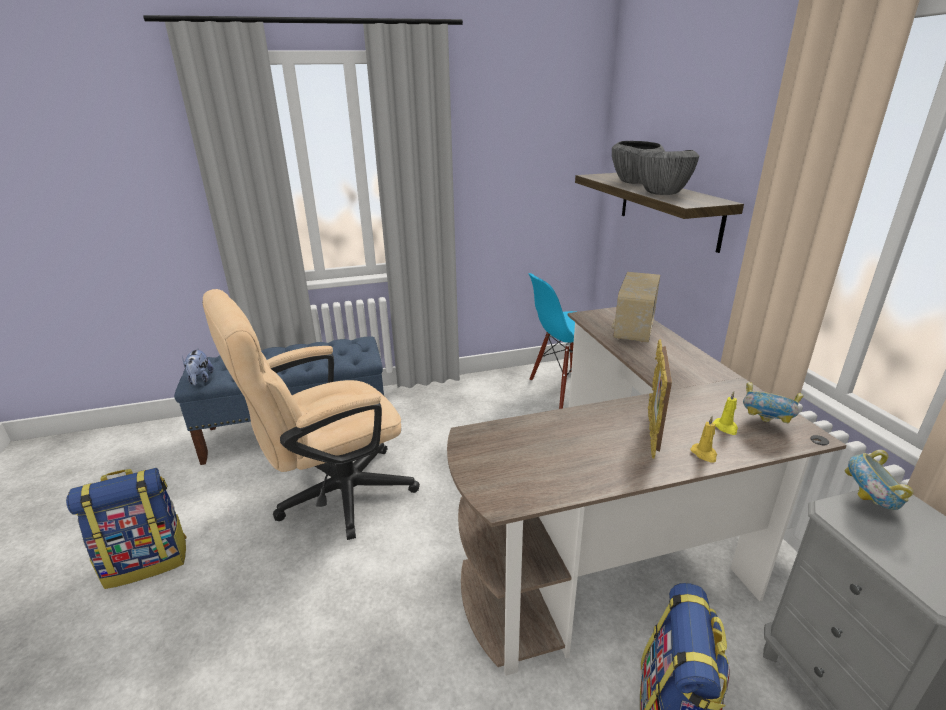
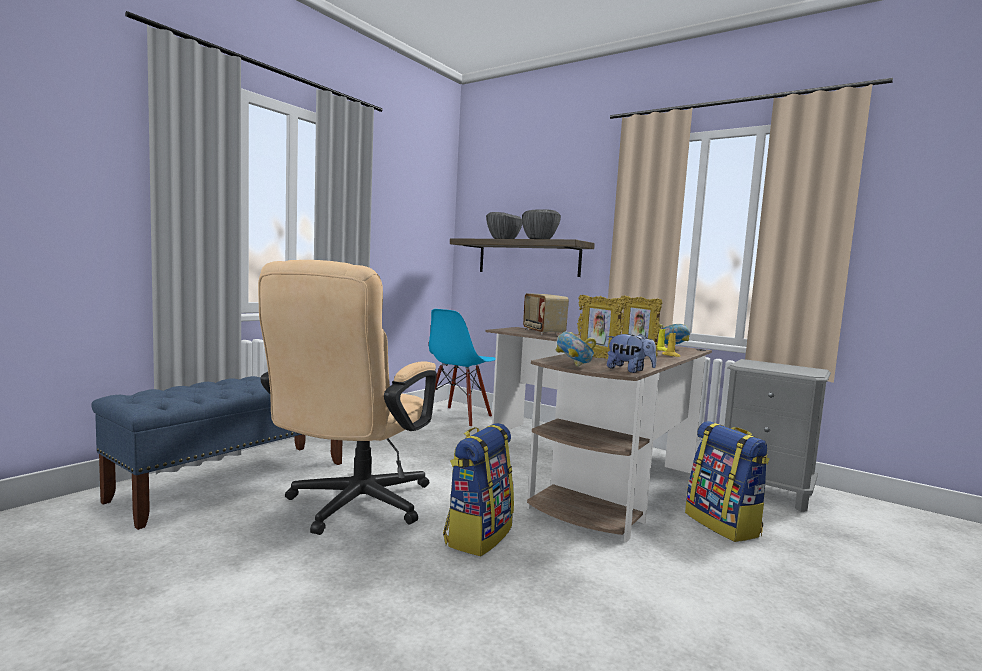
camera: 40 degrees left, 20 degrees down
(148, 561) = (193, 607): backpack -> backpack (478, 535)
(200, 380) = (157, 404): plush toy -> plush toy (629, 370)
(552, 439) = (596, 358): none -> picture frame
(869, 503) = (746, 362): bowl -> bowl (574, 366)

